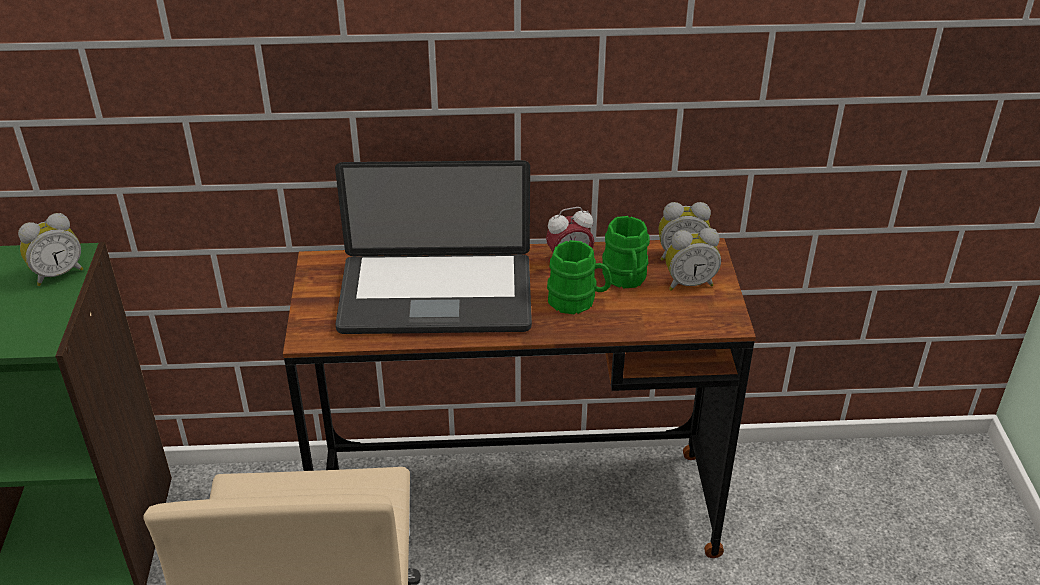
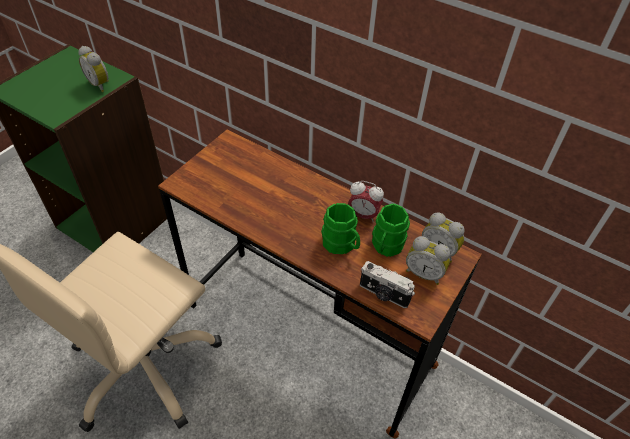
camera: 35 degrees right, 10 degrees up
(58, 273) = (100, 84): alarm clock -> alarm clock turned 45 degrees clockwise
(436, 296) = (266, 195): laptop -> none
(671, 322) = (383, 294): none -> camera

